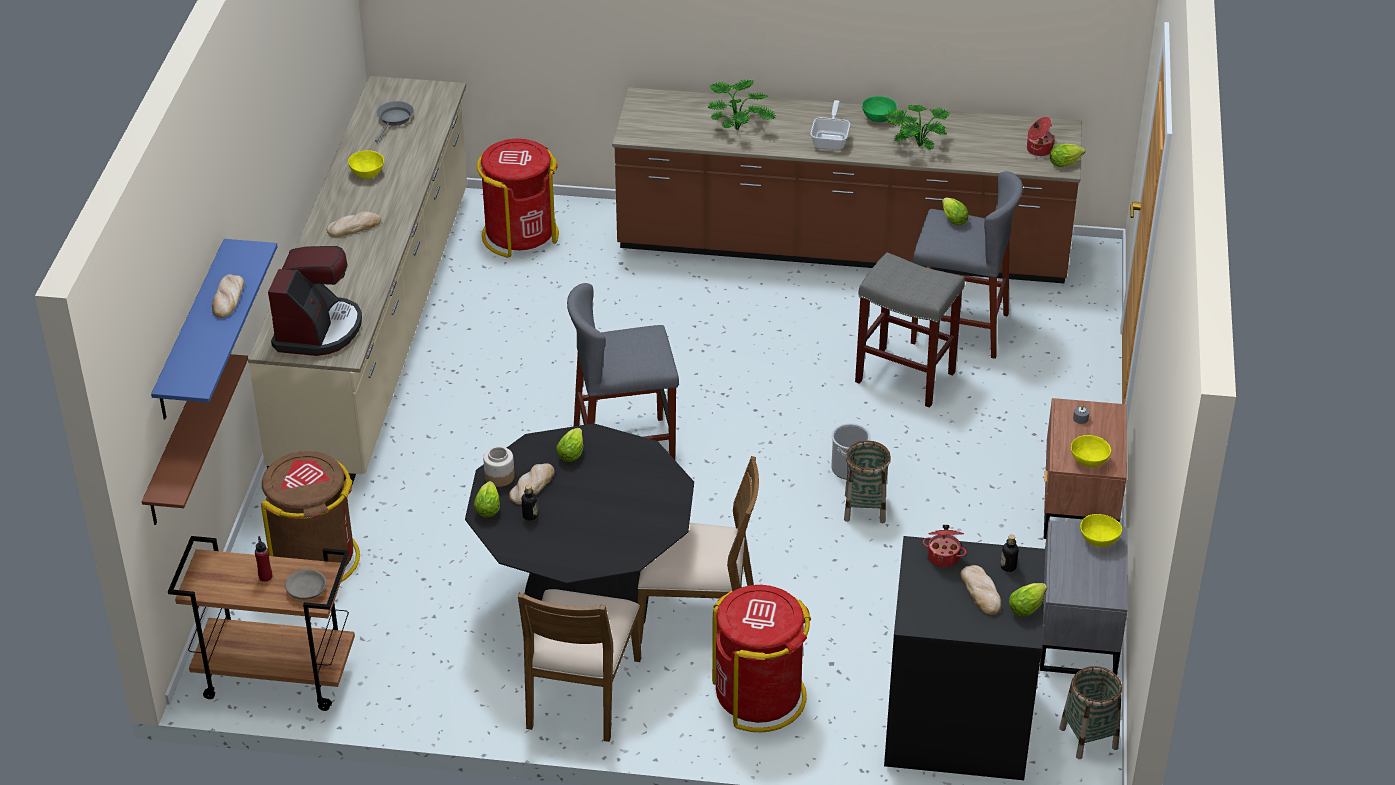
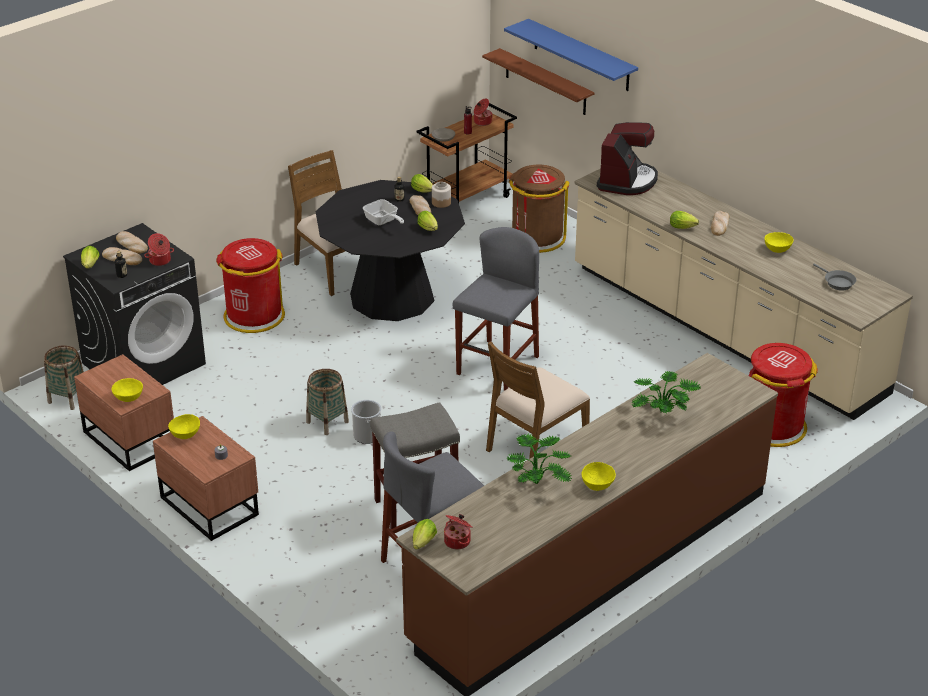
camera: 130 degrees right, 5 degrees down
(219, 580) = (482, 122): none -> cooking pot
(228, 298) = (579, 53): bread -> bread (131, 244)
(318, 329) = (627, 181): coffee machine -> coffee machine turned 120 degrees counterclockwise
(697, 613) = (335, 326): brown chair -> brown chair (535, 445)
(831, 139) = (596, 447): frying pan -> frying pan (383, 221)
(877, 118) = (598, 485): green bowl -> yellow bowl
(952, 218) = (456, 484): lettuce -> lettuce (684, 227)
(1075, 633) = (130, 438): grey nightstand -> brown nightstand

